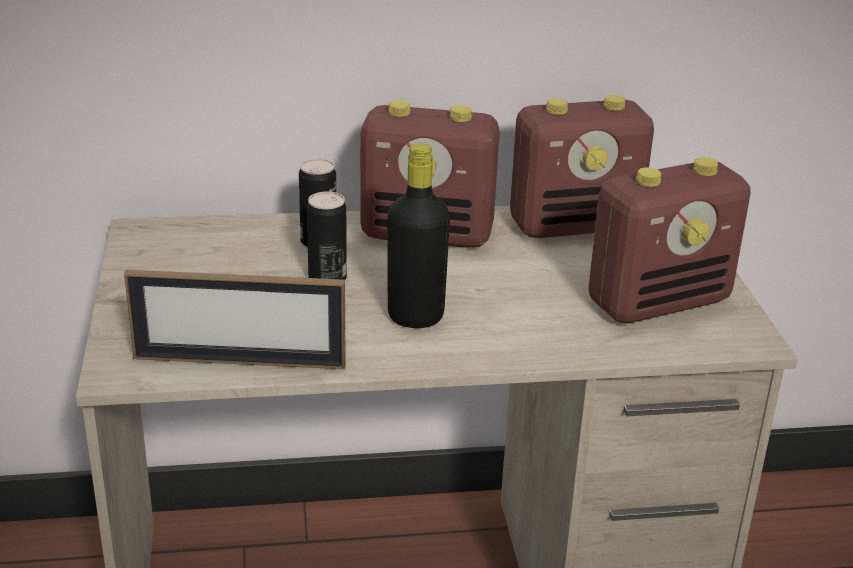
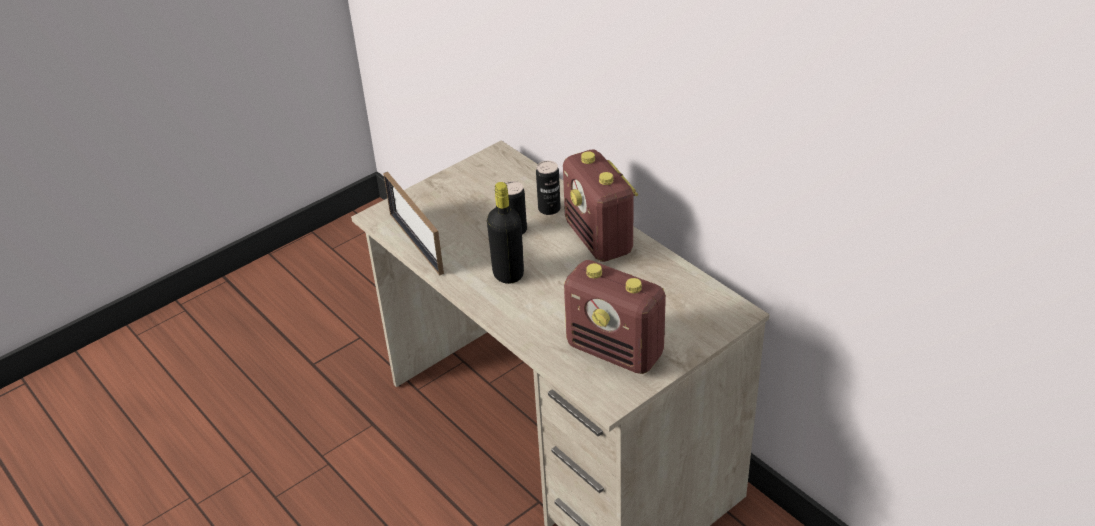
camera: 60 degrees right, 10 degrees up
(575, 225) = (675, 284): radio -> none

